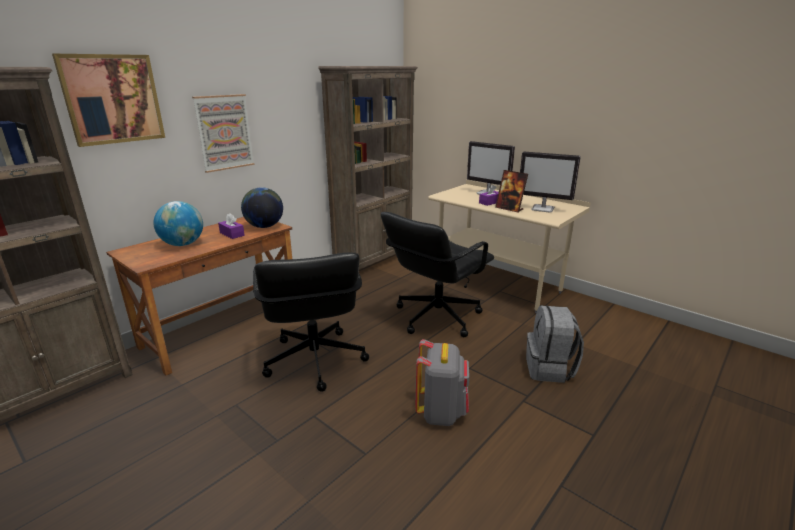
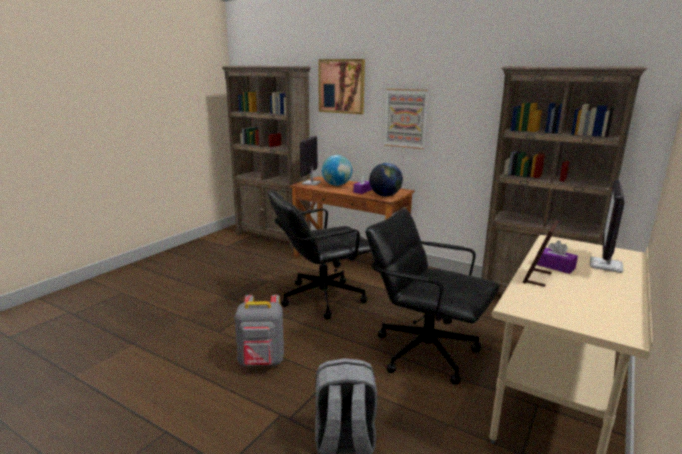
camera: 80 degrees right, 5 degrees down
(543, 209) = (569, 303): monitor -> monitor (311, 183)

